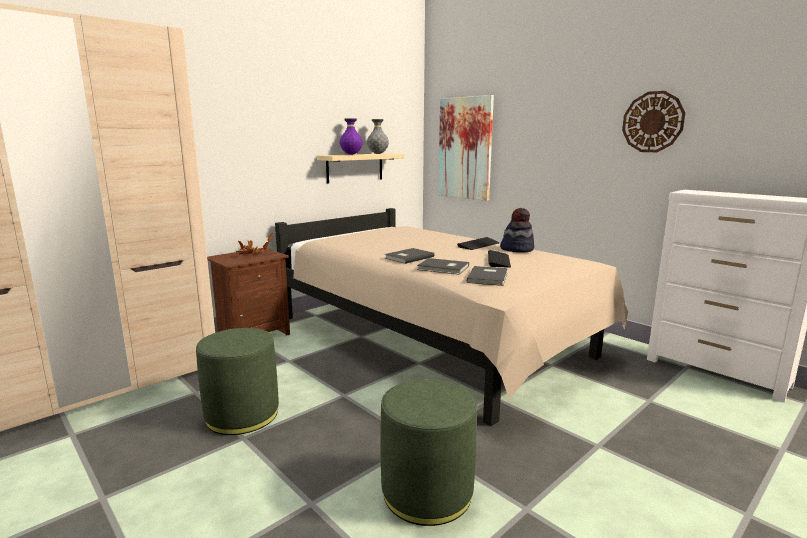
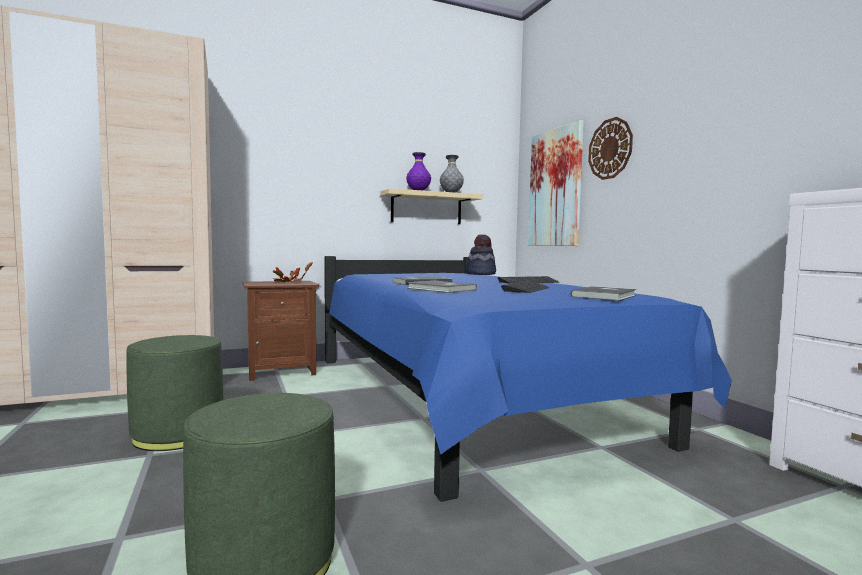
camera: 20 degrees right, 10 degrees down
(434, 339) = (467, 399): beige bed -> blue bed
(489, 277) = (480, 296): grey book -> grey book (606, 296)
(517, 249) = (572, 286): hat -> hat (480, 274)
(653, 122) = (775, 109): wall clock -> wall clock (610, 149)

